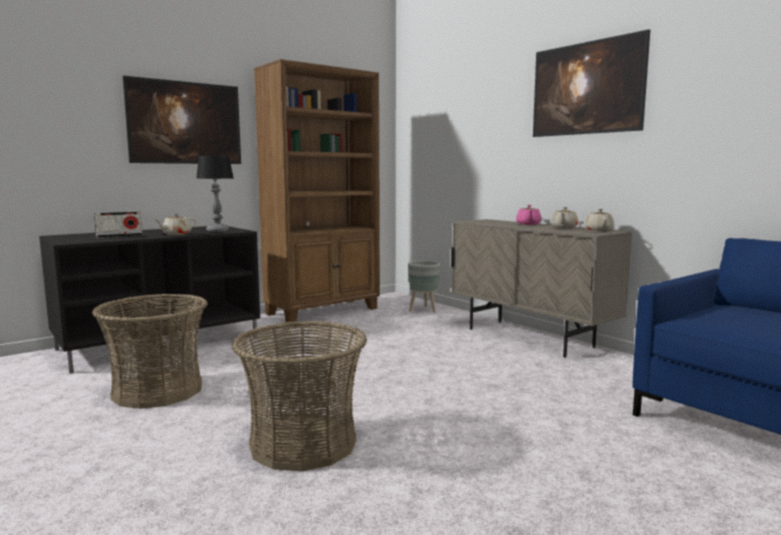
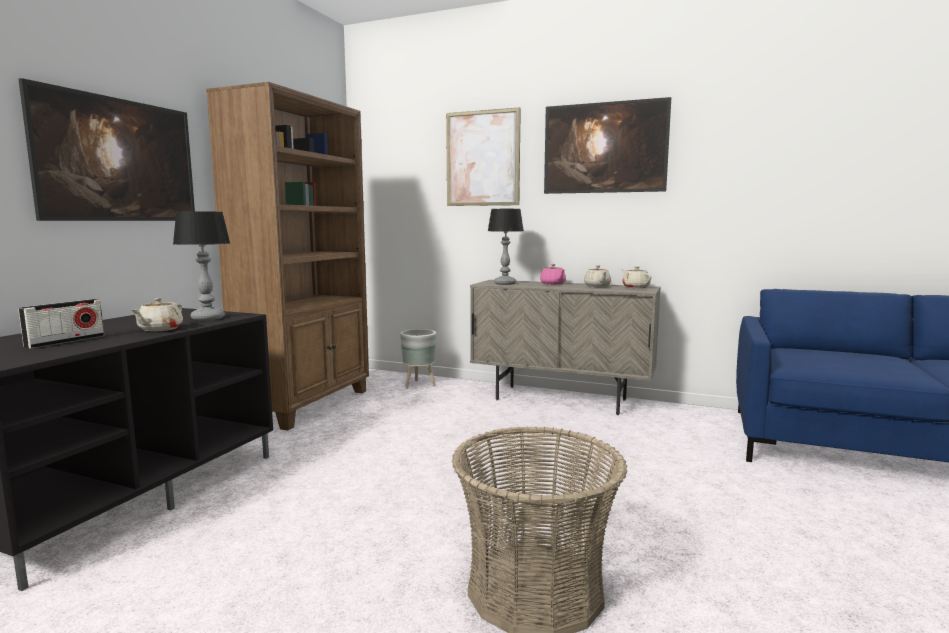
camera: 30 degrees left, 0 degrees up
(157, 391) = (231, 575): basket -> none
(485, 222) = (505, 283): none -> table lamp
(486, 106) = (482, 158): none -> picture

